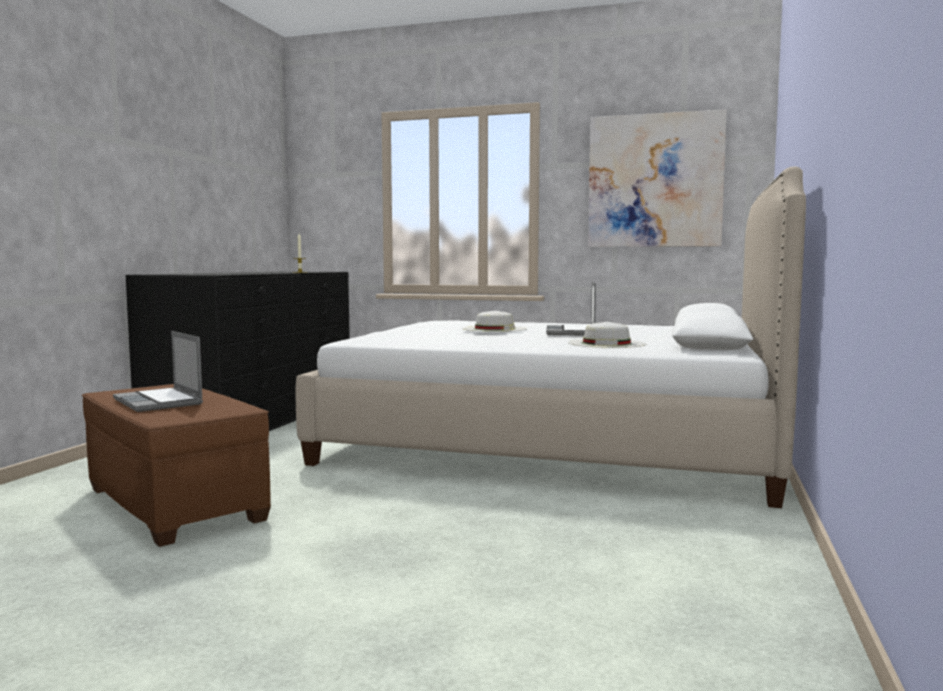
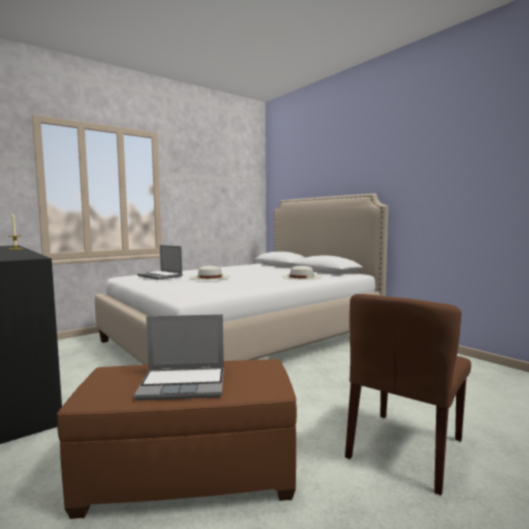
camera: 55 degrees left, 0 degrees up
(314, 582) = (406, 449): none -> brown chair
(571, 332) = (251, 273): laptop -> laptop (161, 276)
(655, 181) = (220, 188): picture -> none

